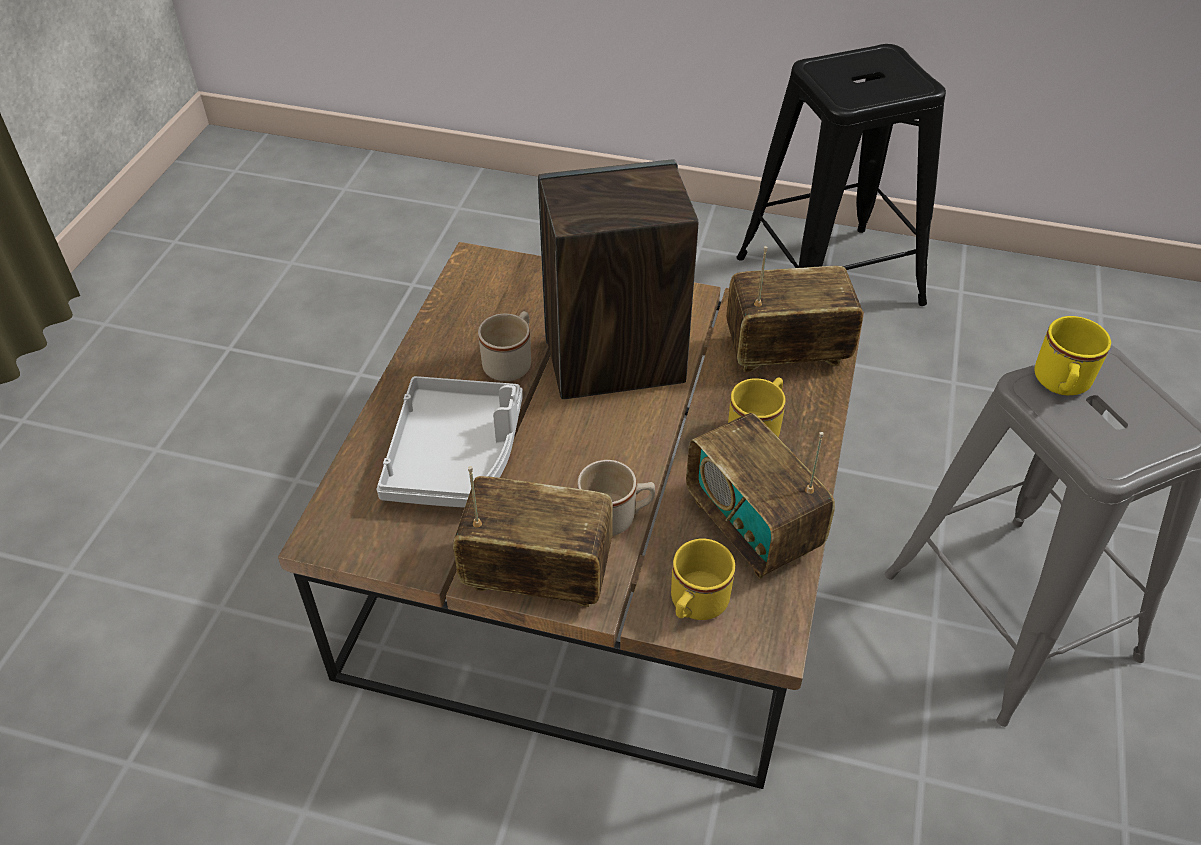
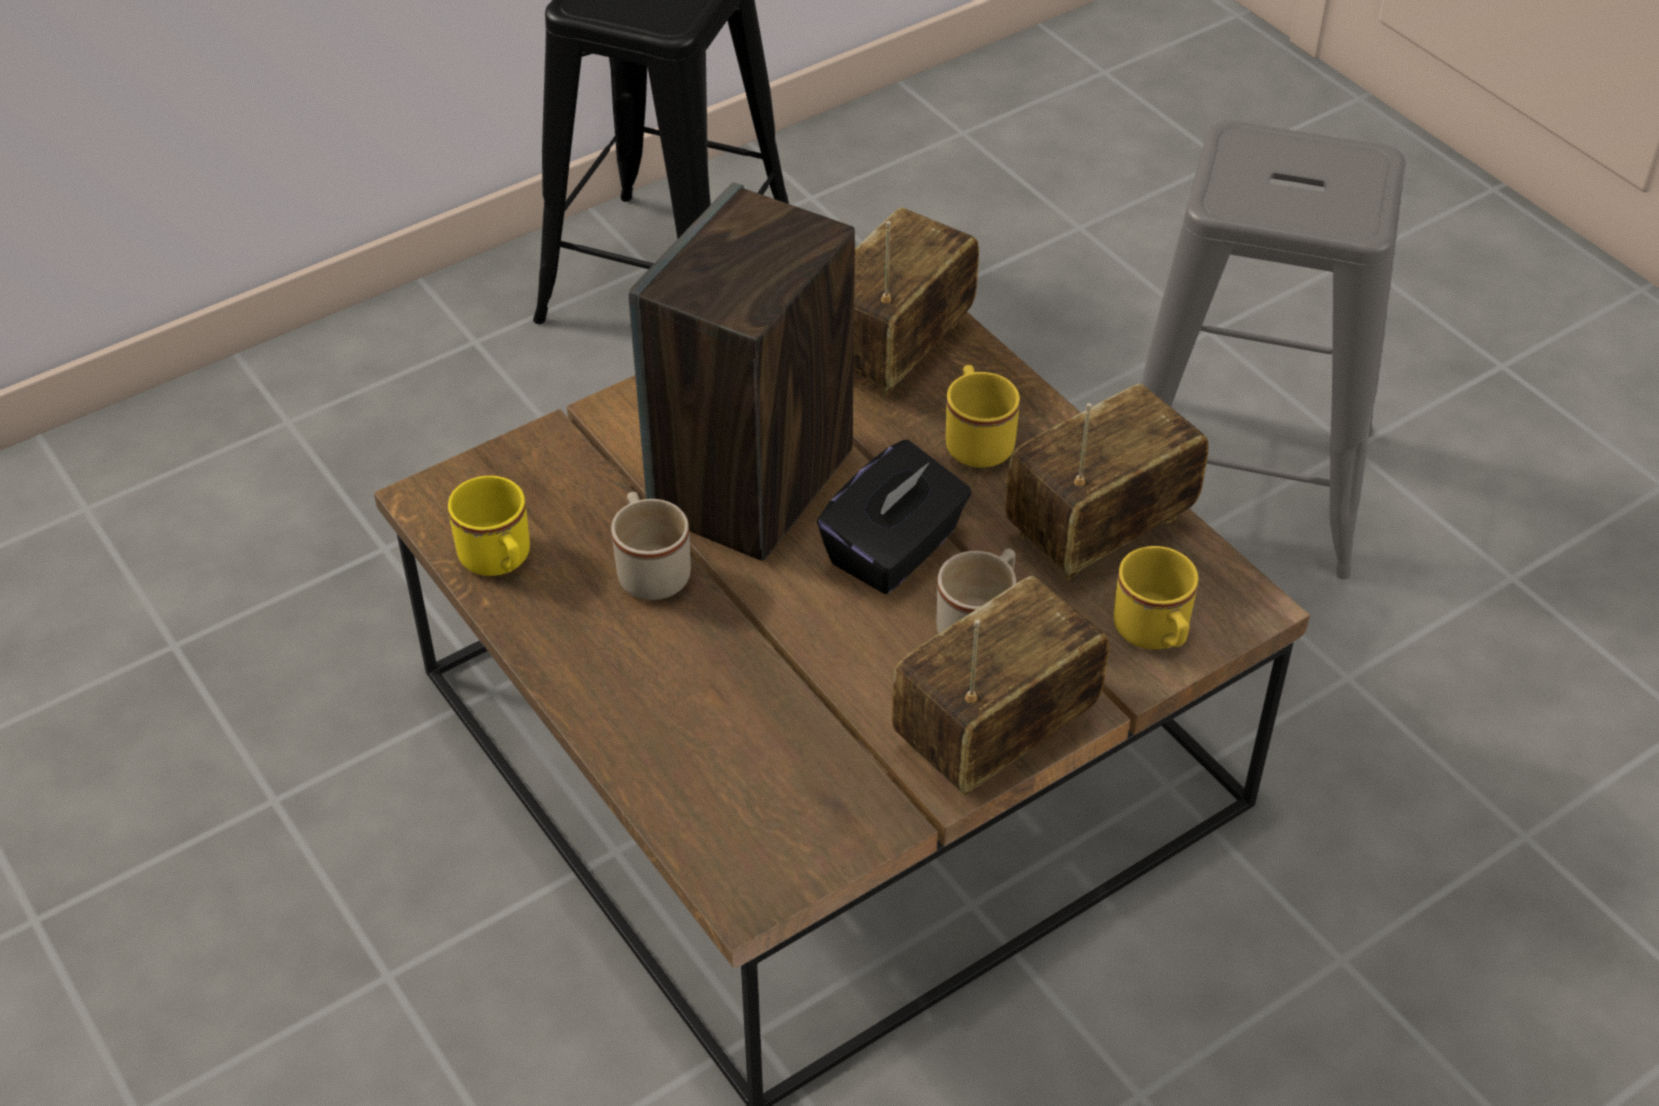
camera: 50 degrees left, 0 degrees up
(455, 456) = (746, 703): grey tray -> none
(631, 446) = (894, 550): none -> black tissue box
(752, 527) = (1099, 529): radio -> radio turned 135 degrees clockwise
(1060, 385) = (1240, 183): yellow mug -> yellow mug (499, 561)

